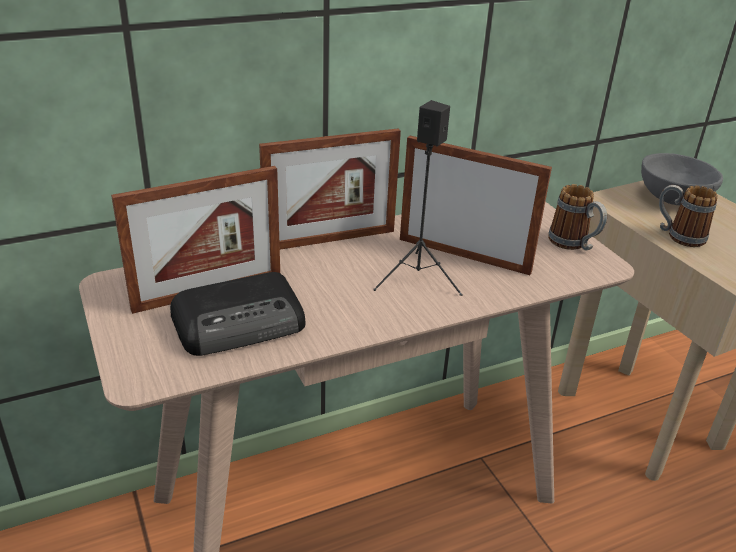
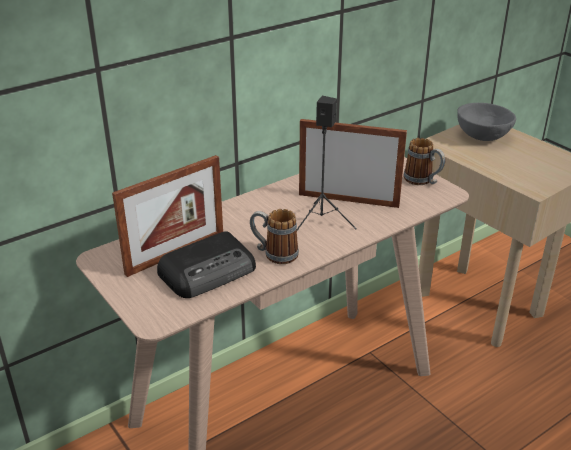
camera: 10 degrees left, 0 degrees up
(330, 240) = (248, 202): picture frame -> none
(678, 236) = (492, 164): mug -> mug (274, 254)

